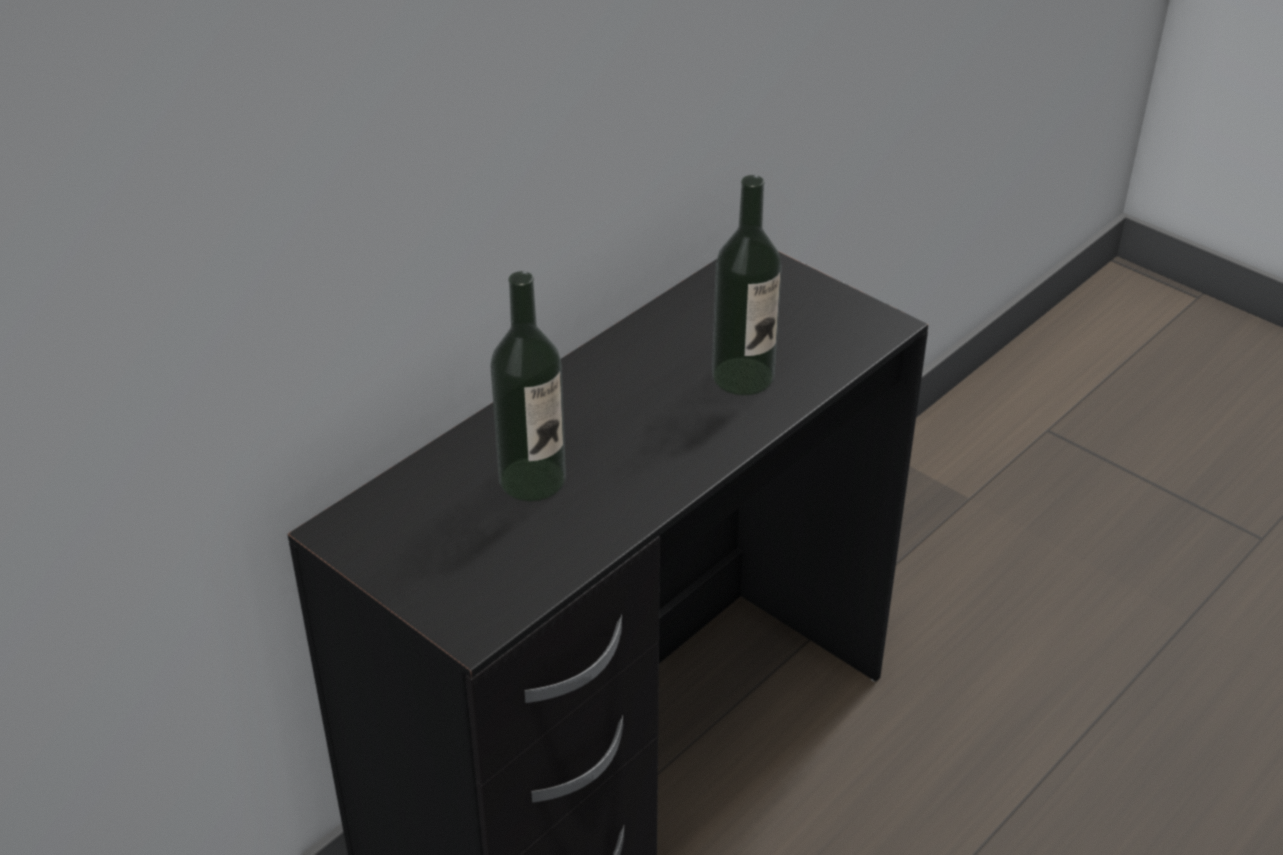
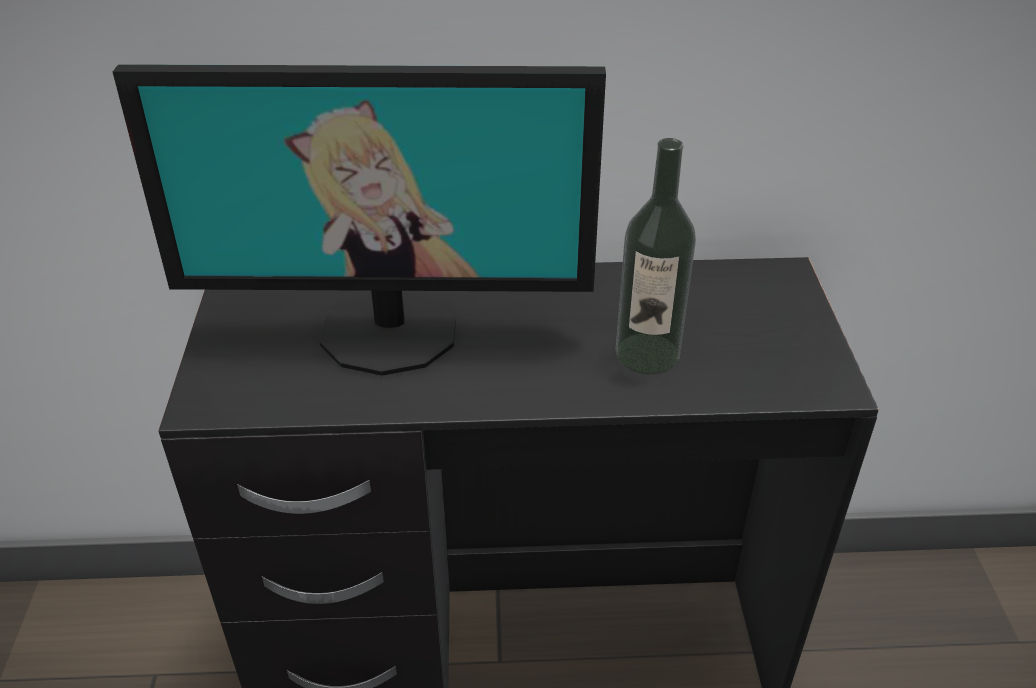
camera: 45 degrees right, 0 degrees up
(532, 479) = (390, 331): bottle -> monitor

